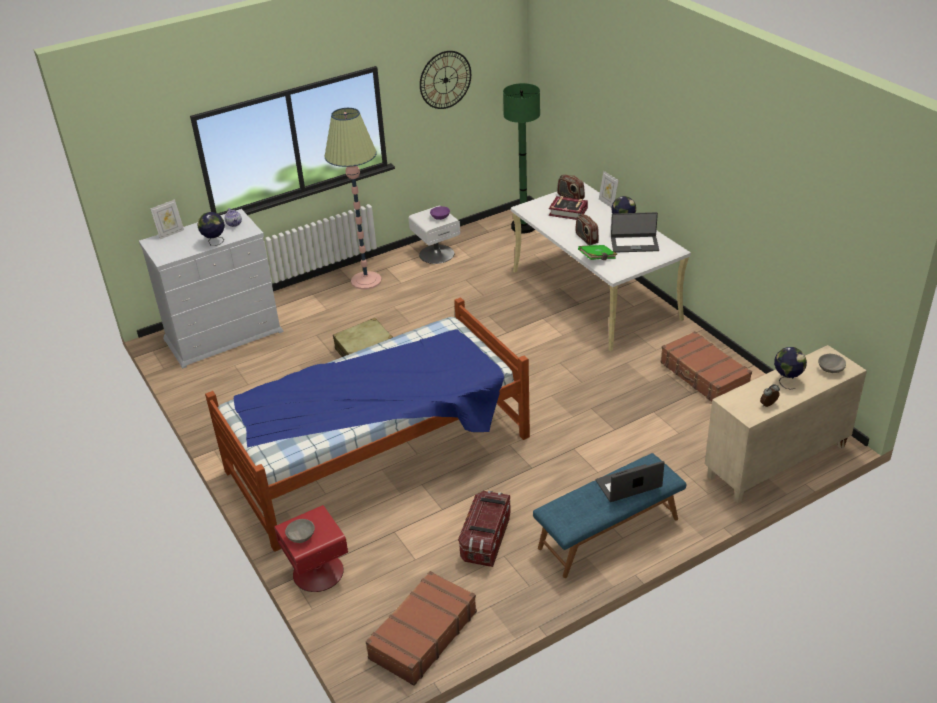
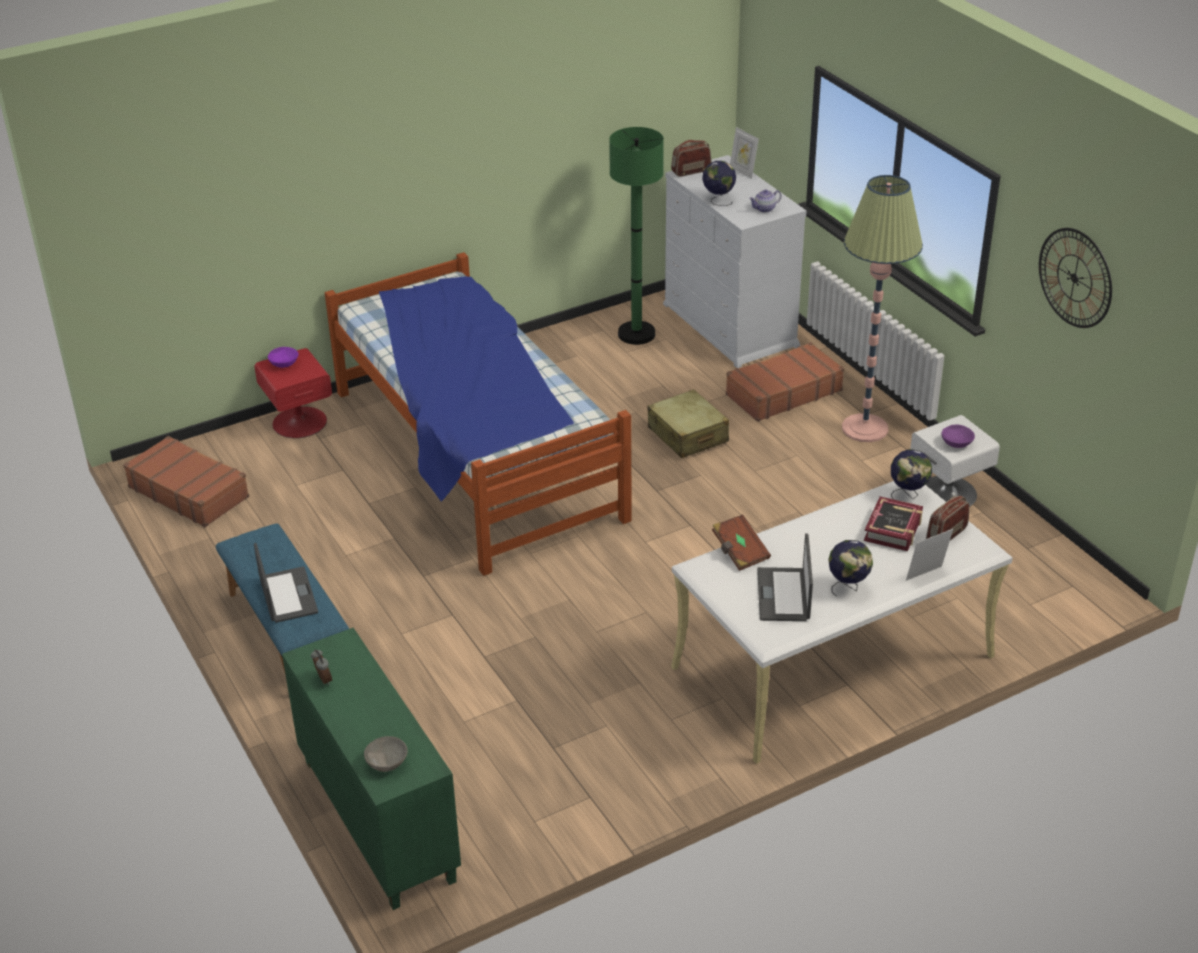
camera: 90 degrees right, 0 degrees up
(301, 536) = (284, 364): grey bowl -> purple bowl
(486, 539) = (309, 536): storage box -> none
(523, 226) = (1051, 589): green floor lamp -> green floor lamp (636, 334)
(586, 238) = (802, 544): radio -> radio (691, 171)
(597, 258) = (739, 552): green book -> brown book
(703, 376) = (596, 767): brown suitcase -> brown suitcase (783, 392)
(776, 462) = (376, 820): beige cabinet -> green cabinet
(787, 381) = (372, 708): globe -> globe (908, 495)

